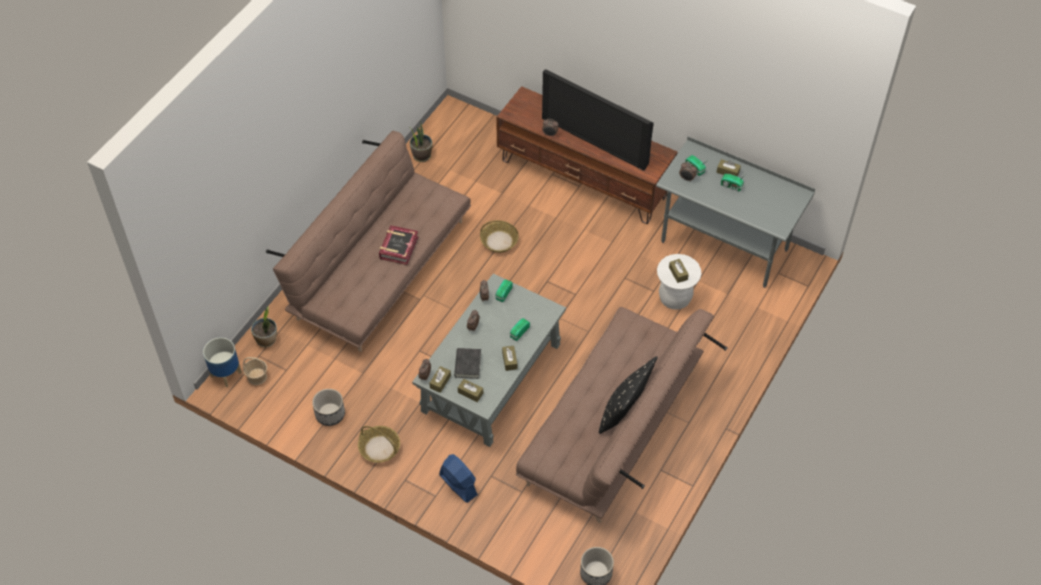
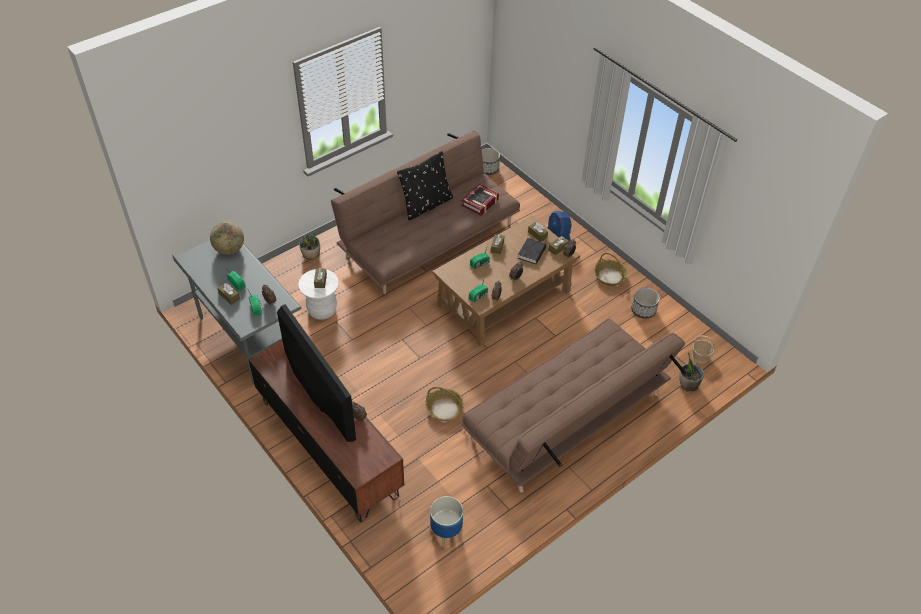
camera: 160 degrees left, 5 degrees down
(226, 374) = (727, 367): planter -> planter (445, 533)
(398, 248) = (553, 378): book -> book (480, 203)
(421, 155) = (482, 533): potted plant -> potted plant (311, 255)
(491, 378) = (504, 297): grey coffee table -> brown coffee table
(768, 217) = (229, 249): none -> globe

